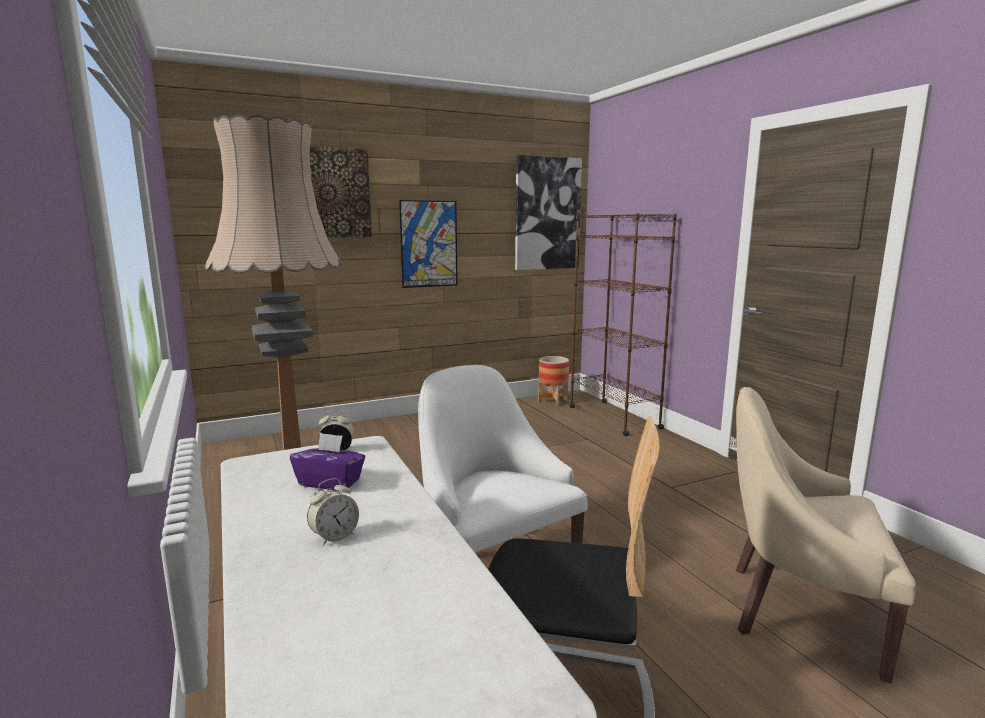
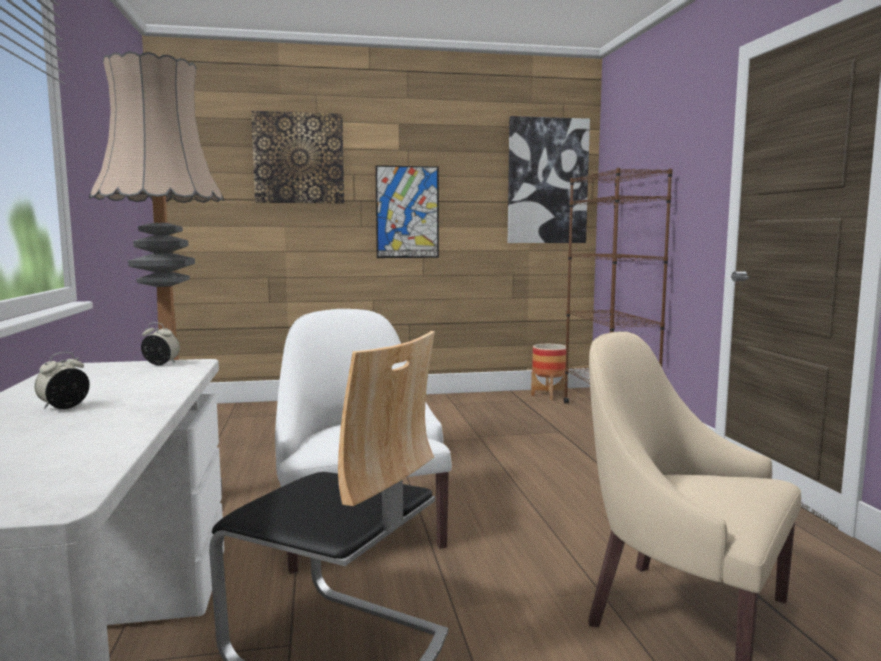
camera: 15 degrees right, 5 degrees down
(330, 482) = (119, 380): purple tissue box -> none
(334, 536) = (64, 407): alarm clock -> alarm clock turned 150 degrees clockwise

